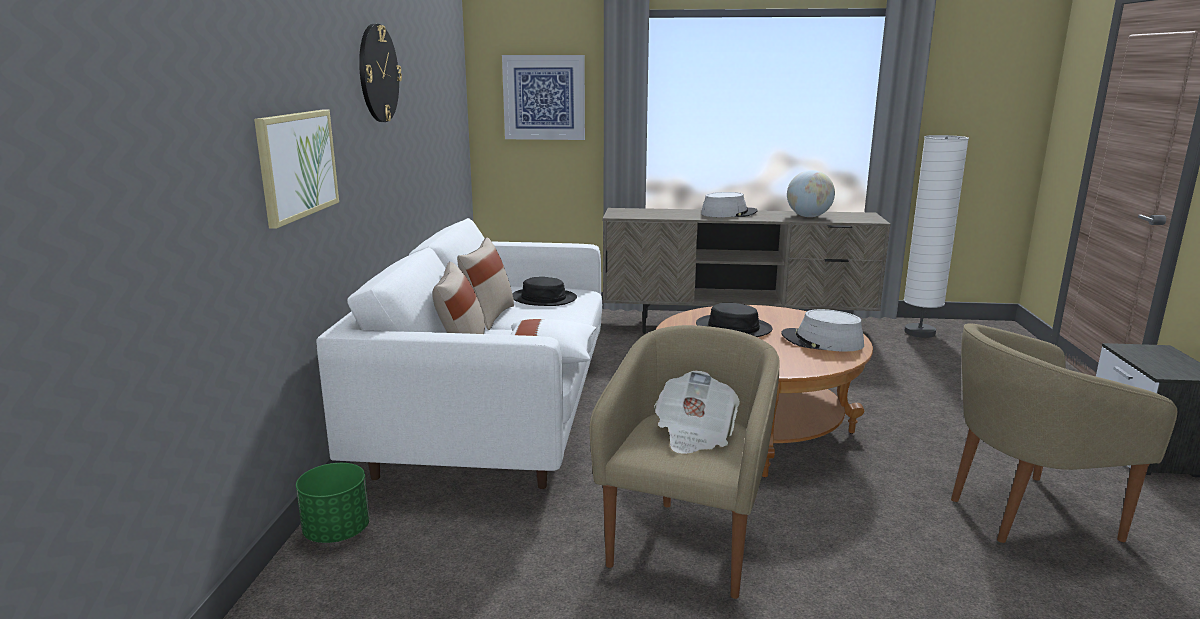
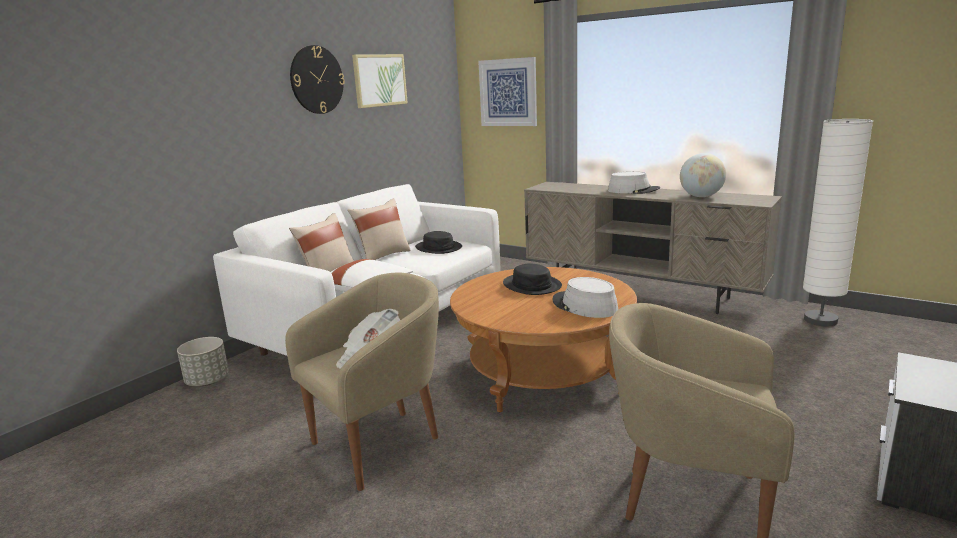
camera: 30 degrees right, 0 degrees up
(297, 165) = (204, 142): picture -> picture (379, 80)
(337, 532) = (208, 381): green planter -> grey planter

